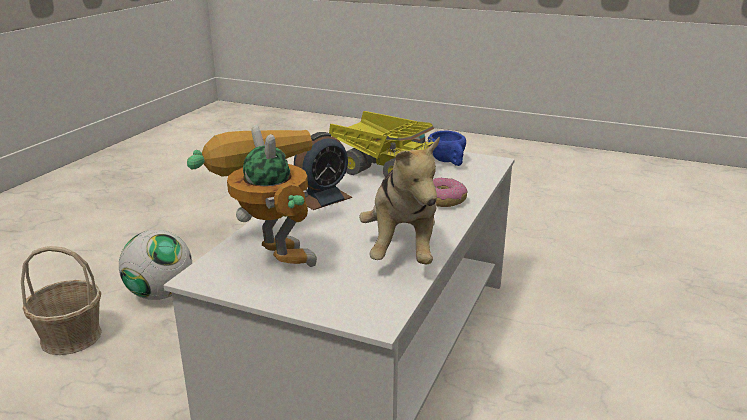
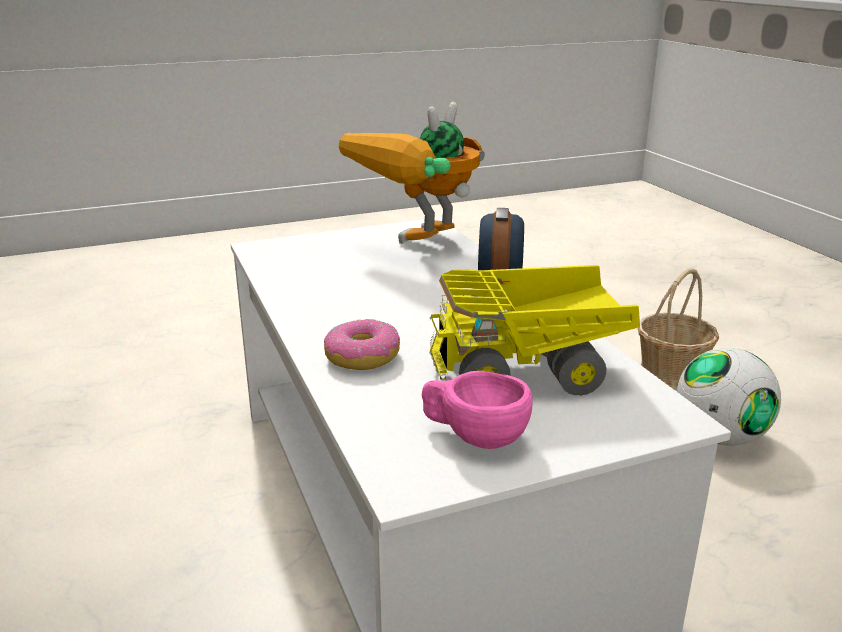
camera: 135 degrees right, 0 degrees up
(268, 253) = (420, 249): toy robot -> toy robot turned 120 degrees clockwise
(403, 249) = (315, 290): plush toy -> none
(448, 162) = (474, 436): blue cup -> pink cup

